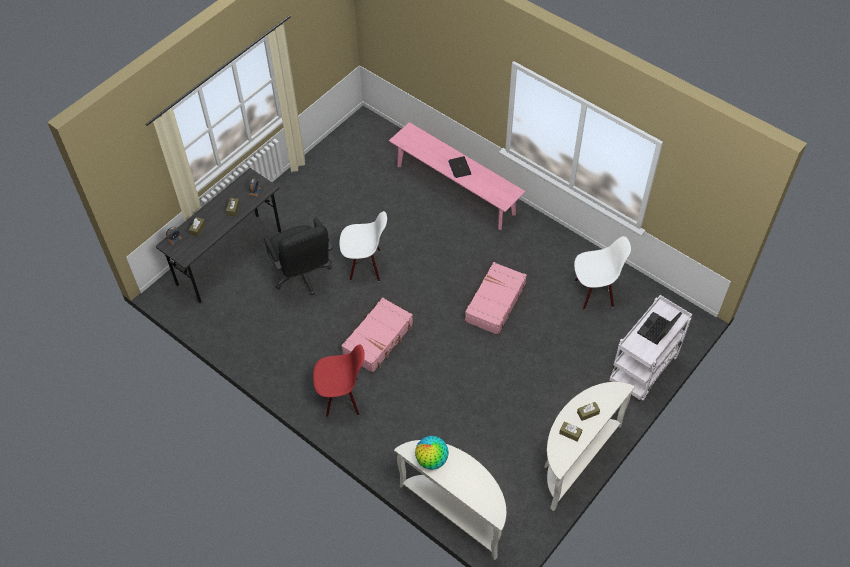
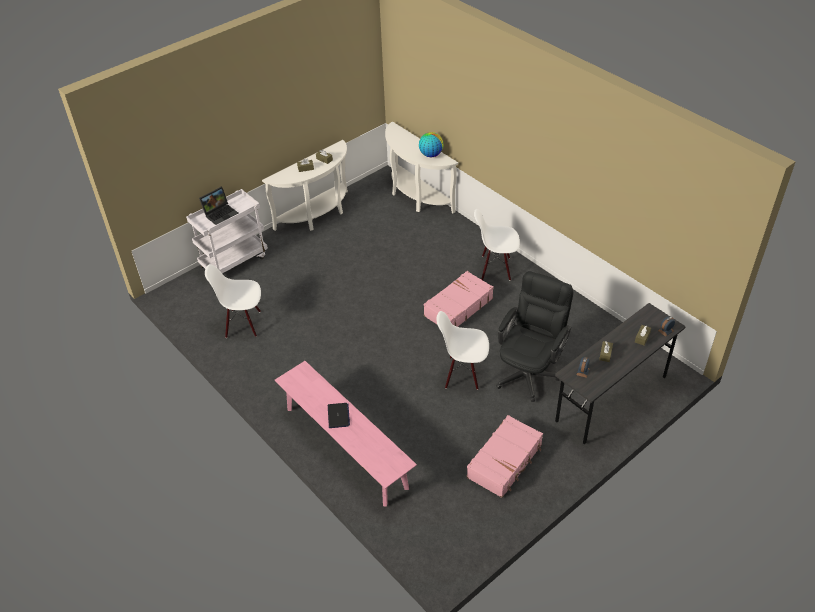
camera: 170 degrees left, 10 degrees down
(303, 276) = (529, 371): black office chair -> black office chair turned 45 degrees clockwise
(342, 398) = (495, 268): red chair -> white chair
(494, 303) = (341, 325): pink suitcase -> pink suitcase (505, 461)

